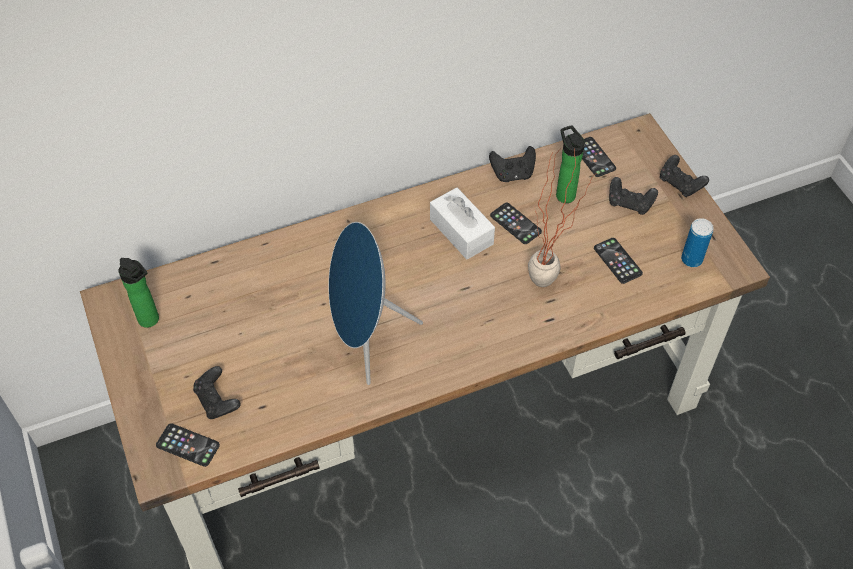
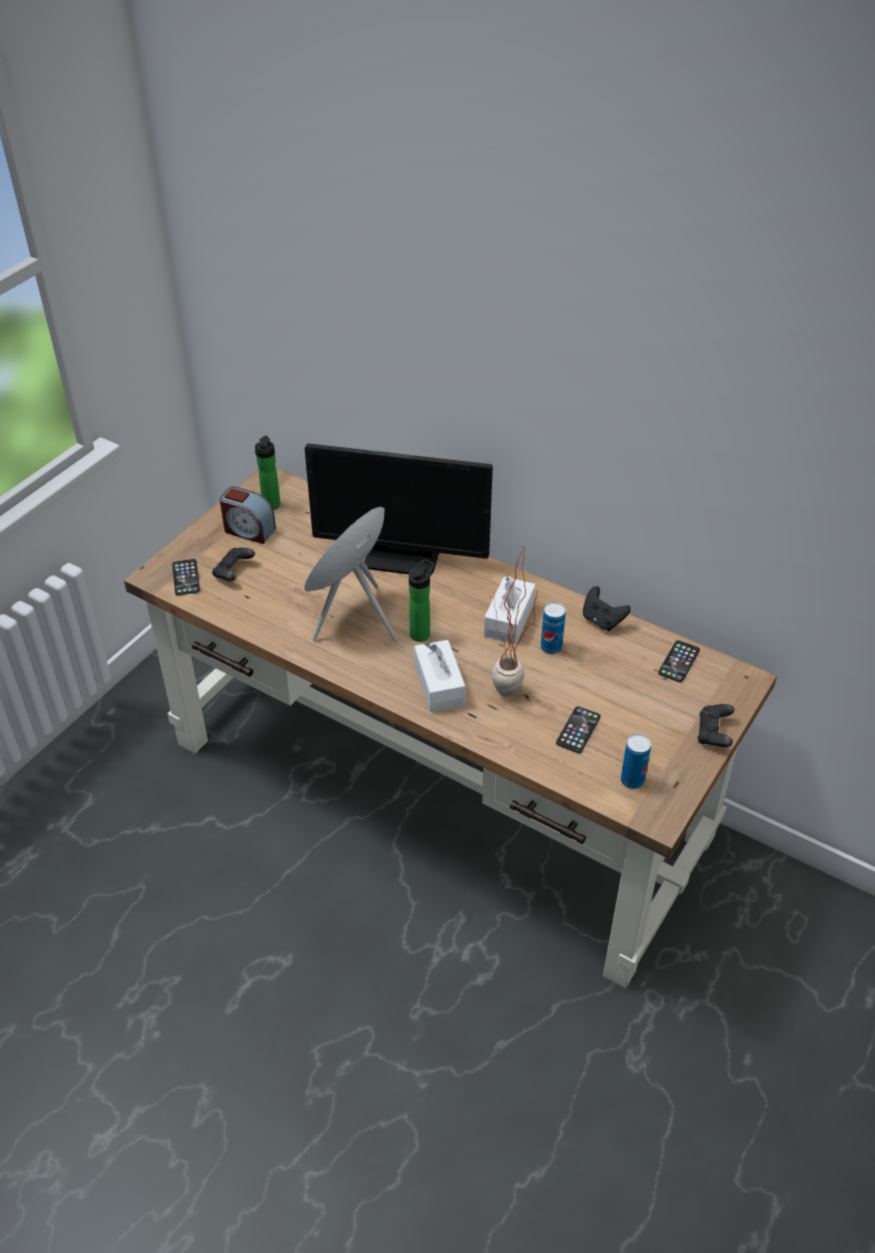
camera: 55 degrees right, 10 degrees down
(168, 357) = (248, 530): none -> alarm clock
(318, 260) = (402, 557): none -> monitor
(498, 322) = (439, 685): none -> white tissue box
(515, 224) = (551, 647): phone -> can
(564, 193) = (616, 662): bottle -> bottle (421, 633)
(630, 203) = (652, 709): black game controller -> none

